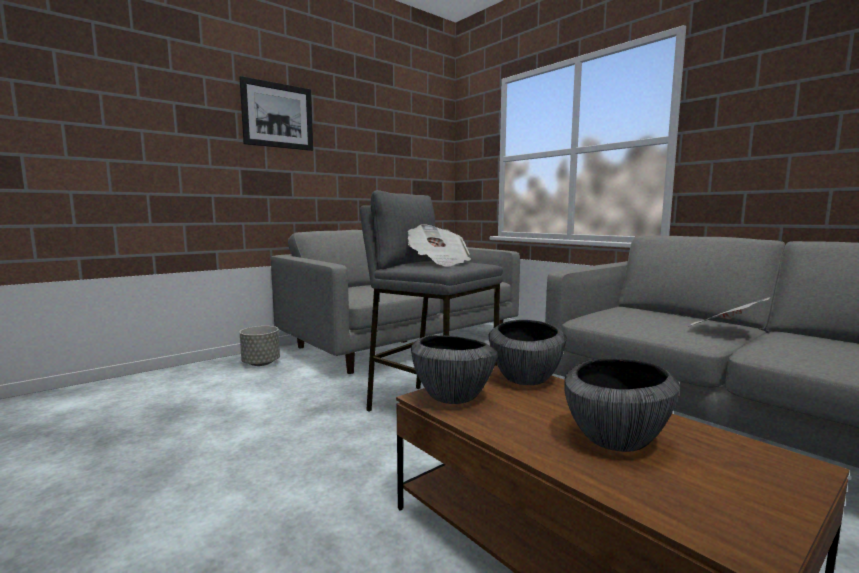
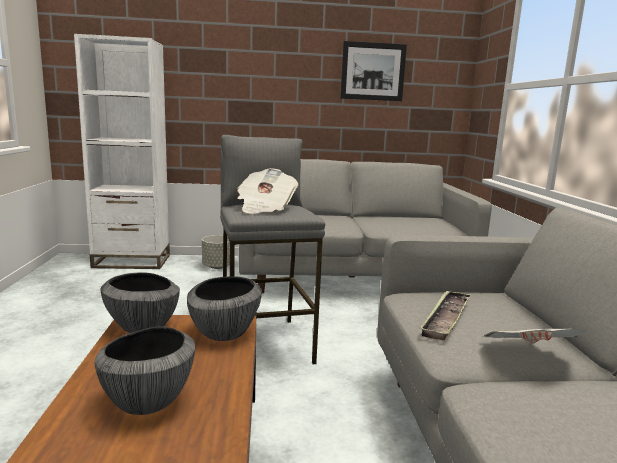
camera: 35 degrees right, 5 degrees up
(137, 383) = (132, 261): none -> white bookcase
(278, 115) = (263, 50): picture -> picture (373, 71)
(639, 325) = (446, 319): none -> tray

